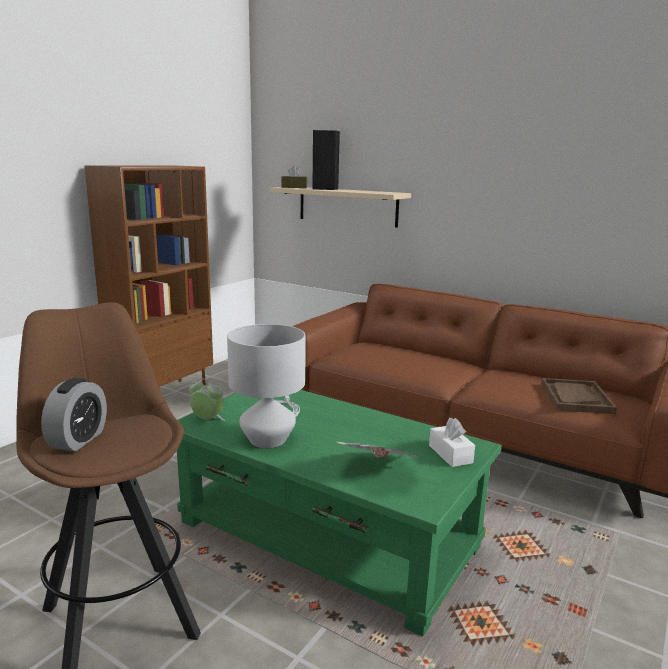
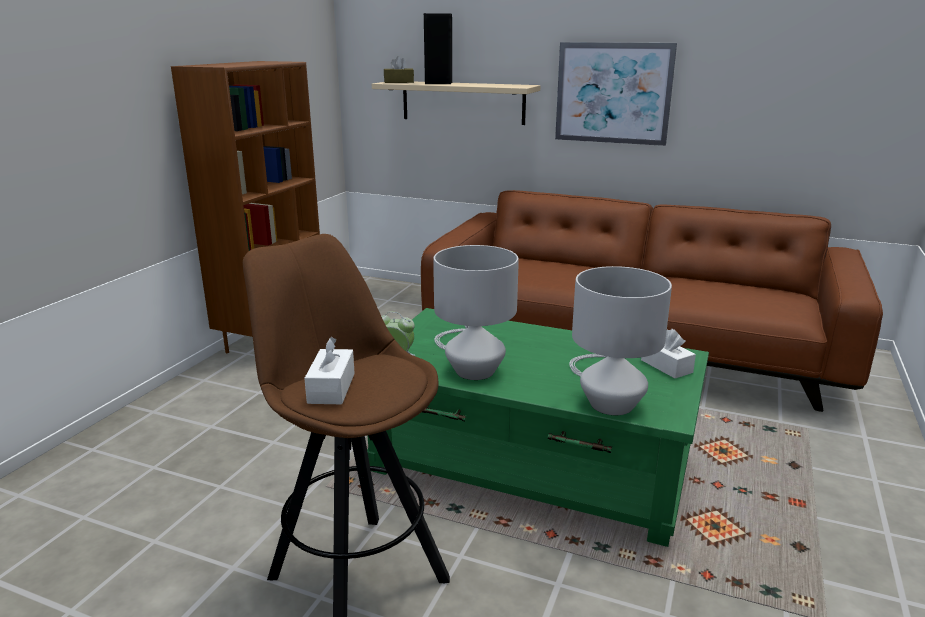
camera: 10 degrees left, 5 degrees up
(78, 440) = (331, 388): alarm clock -> white tissue box
(379, 470) = (607, 389): newspaper -> grey table lamp
(473, 202) = (613, 93): none -> picture
(575, 398) = (749, 299): brown tray -> none

